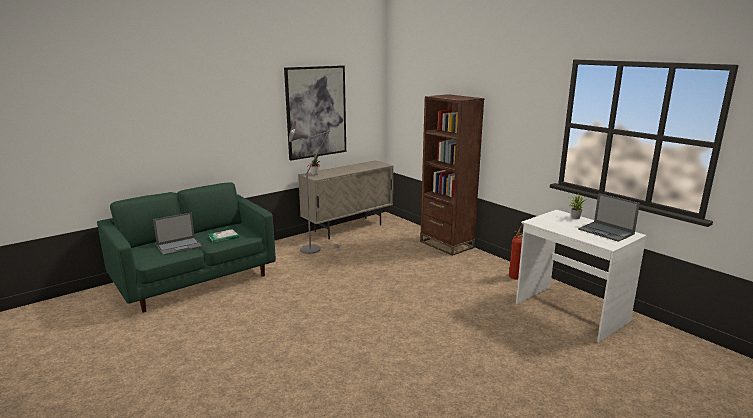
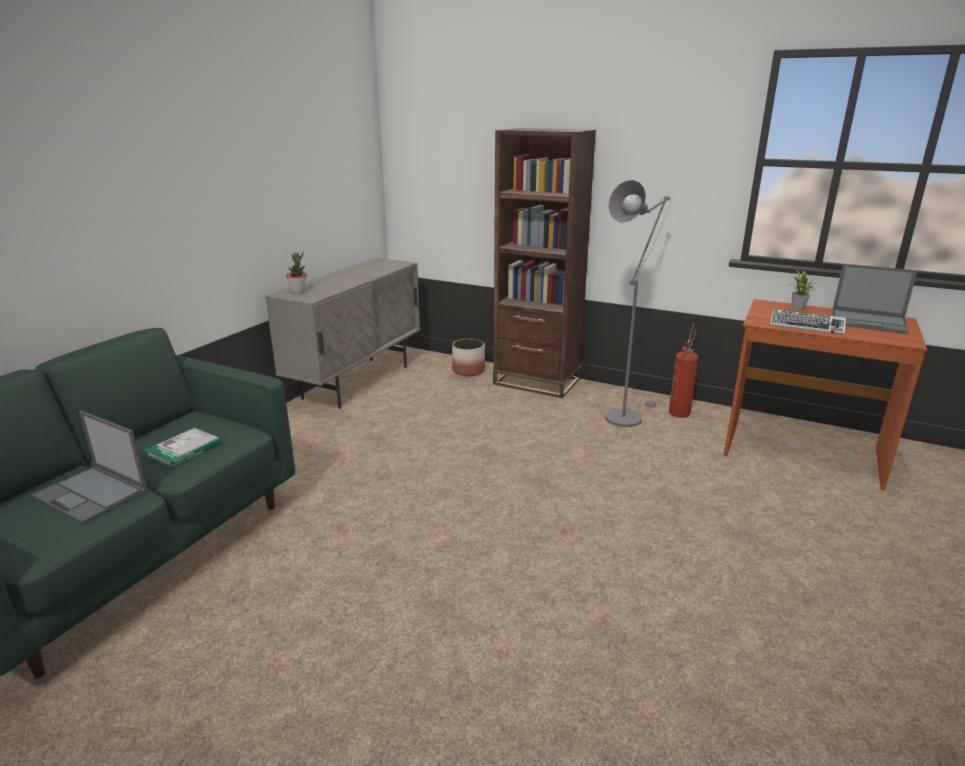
camera: 25 degrees left, 5 degrees up
(180, 246) = (92, 494): laptop -> laptop turned 90 degrees clockwise
(314, 249) = (328, 431): grey floor lamp -> grey floor lamp (626, 416)
(316, 112) = (281, 171): picture -> none
(413, 232) = (468, 371): none -> planter
(558, 228) = (806, 326): none -> keyboard
(570, 312) = (801, 452): white desk -> brown desk

